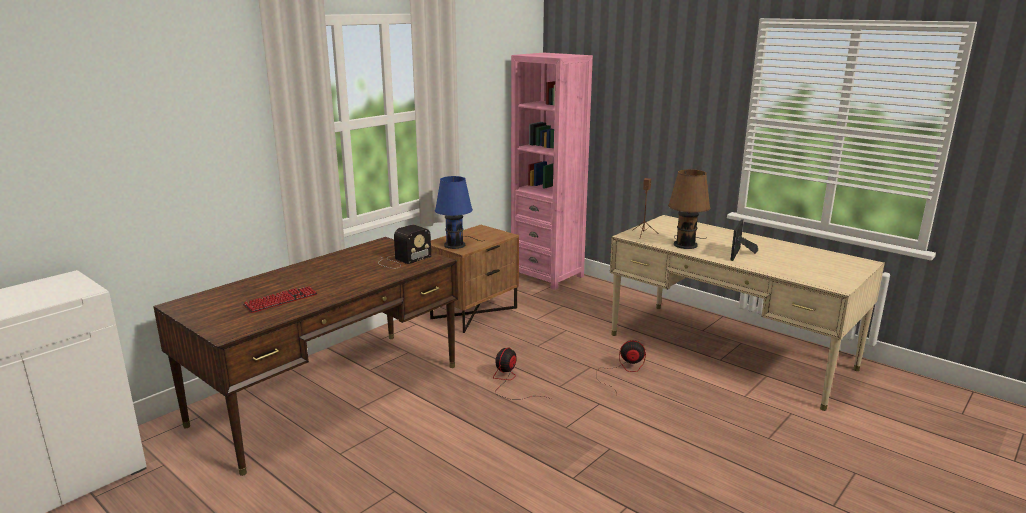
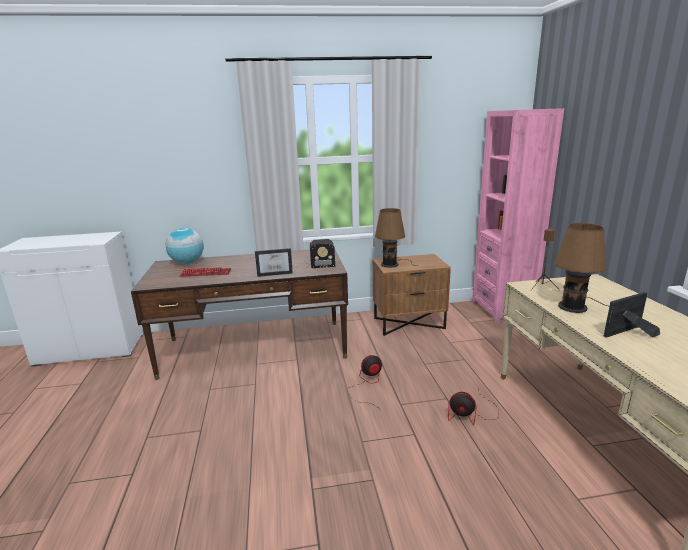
camera: 40 degrees right, 0 degrees up
(217, 295) = (187, 262): none -> globe
(376, 279) = (275, 273): none -> picture frame
(456, 244) = (391, 264): blue table lamp -> brown table lamp
(622, 371) = (471, 414): fan -> fan turned 150 degrees clockwise

